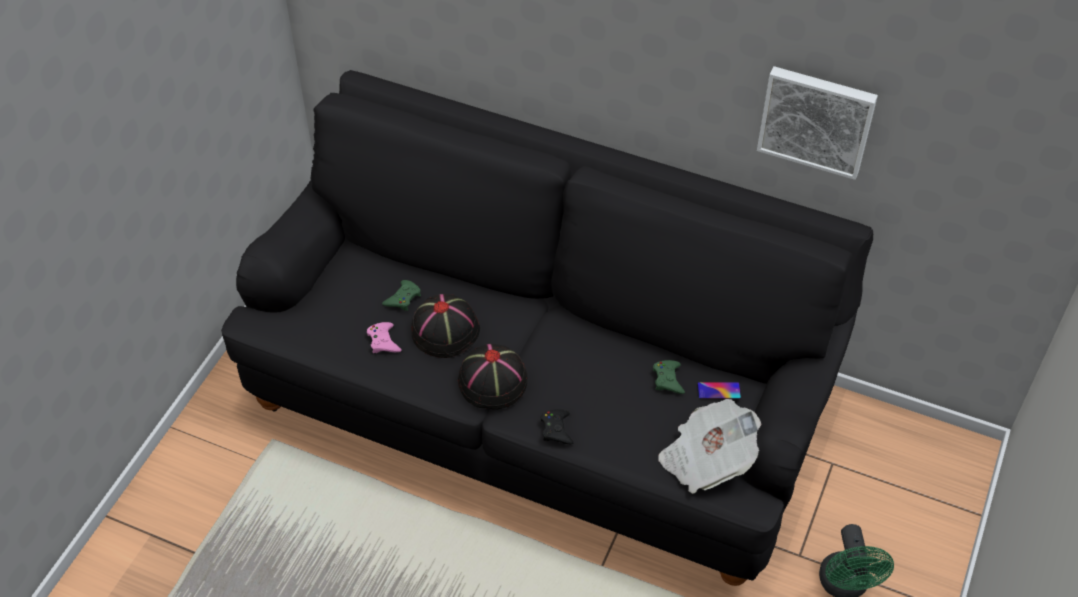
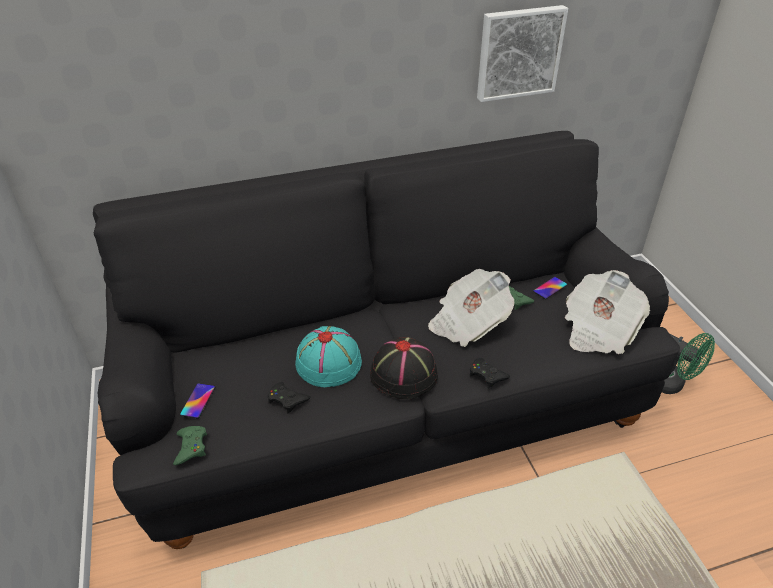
camera: 40 degrees left, 10 degrees down
(322, 298) = (198, 401): none -> phone
(383, 341) = (287, 399): pink game controller -> black game controller
(403, 298) = (270, 361): green game controller -> green game controller (191, 447)
(445, 330) = (329, 362): black hat -> turquoise hat
(598, 373) = (468, 323): none -> newspaper

